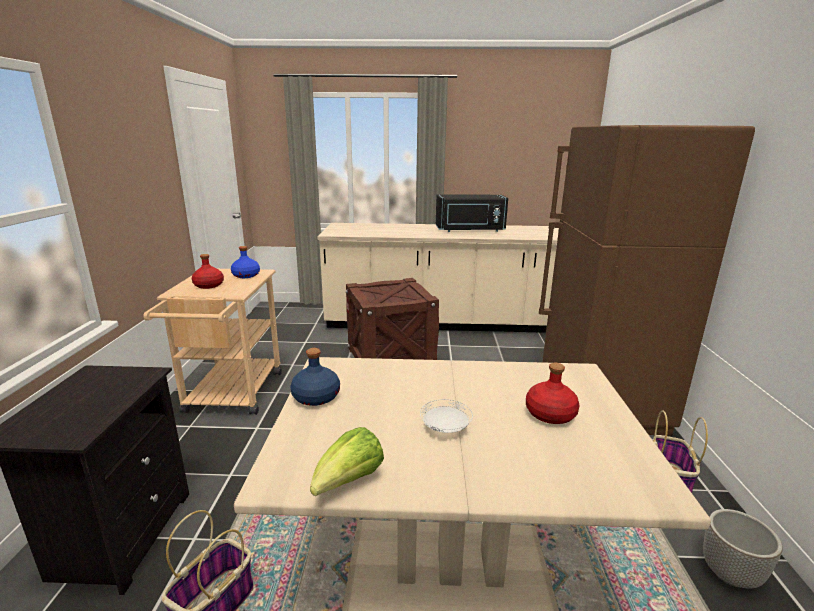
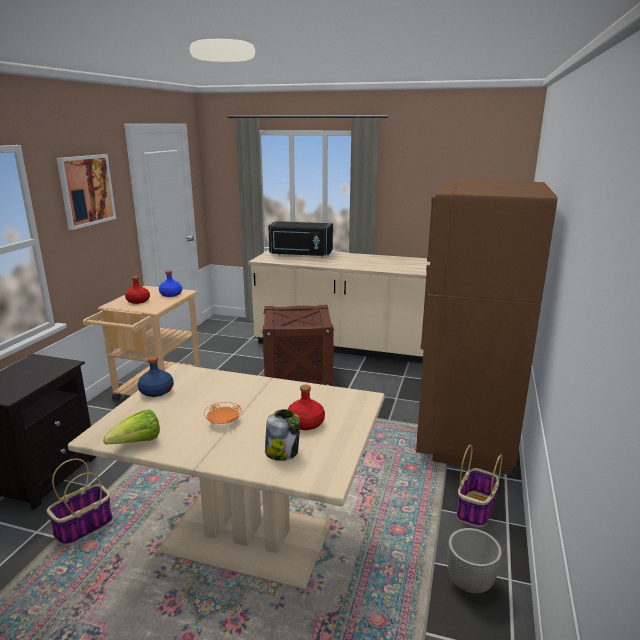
camera: 15 degrees right, 0 degrees up
(127, 144) = (86, 190): none -> picture
(445, 428) = (223, 422): white plate -> orange plate
(470, 230) = (391, 262): black microwave -> black microwave (300, 254)
(564, 460) = (282, 452): none -> jar

